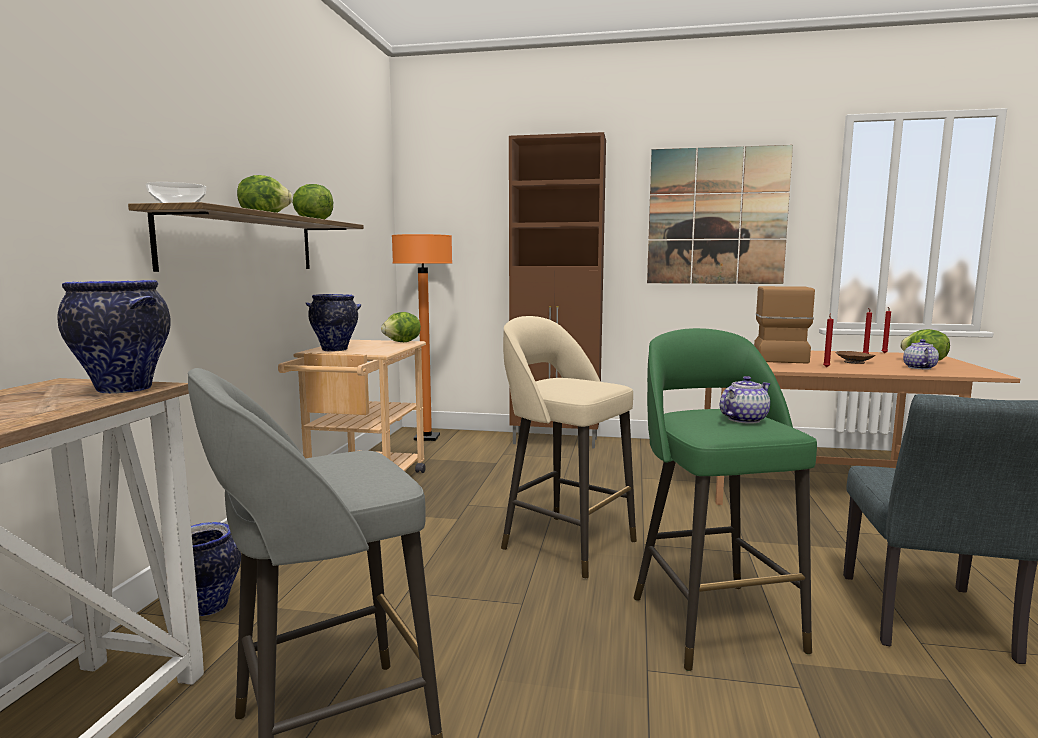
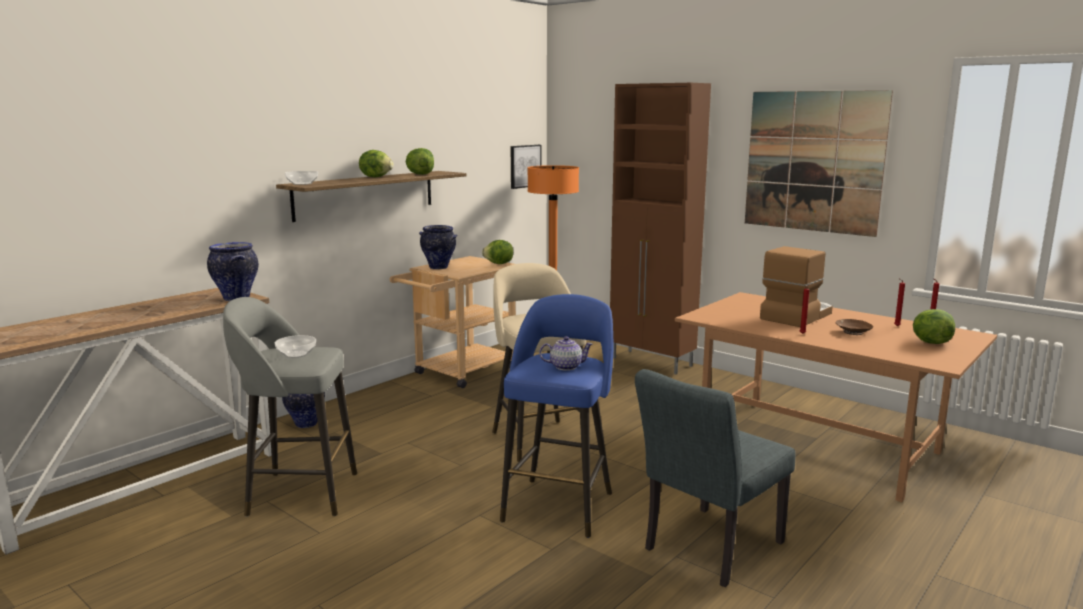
camera: 30 degrees right, 5 degrees up
(328, 468) = (296, 354): none -> bowl
(381, 236) = (524, 166): none -> picture
(713, 620) = (559, 505): green stool -> blue stool
(919, 368) = (896, 348): teapot -> none

